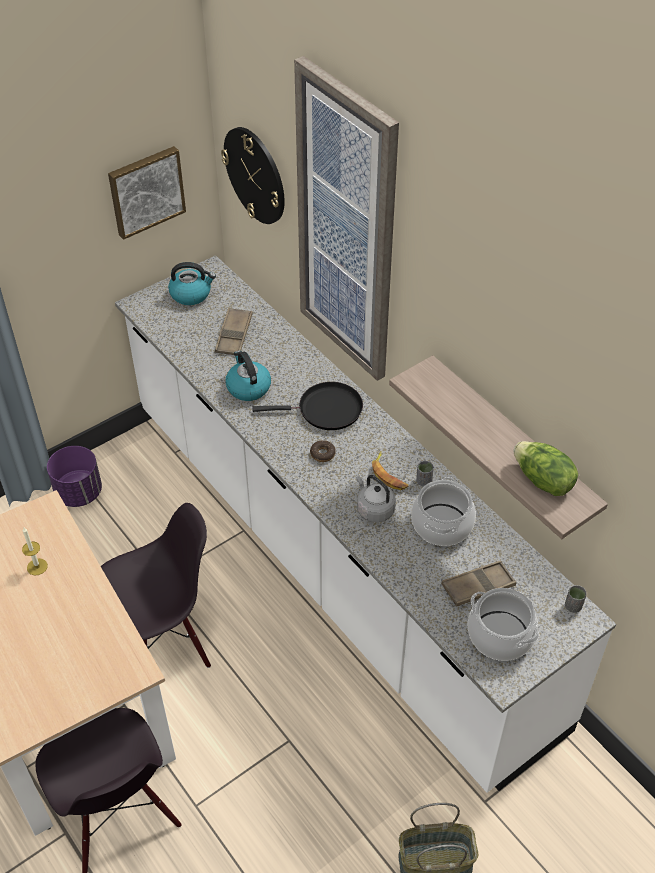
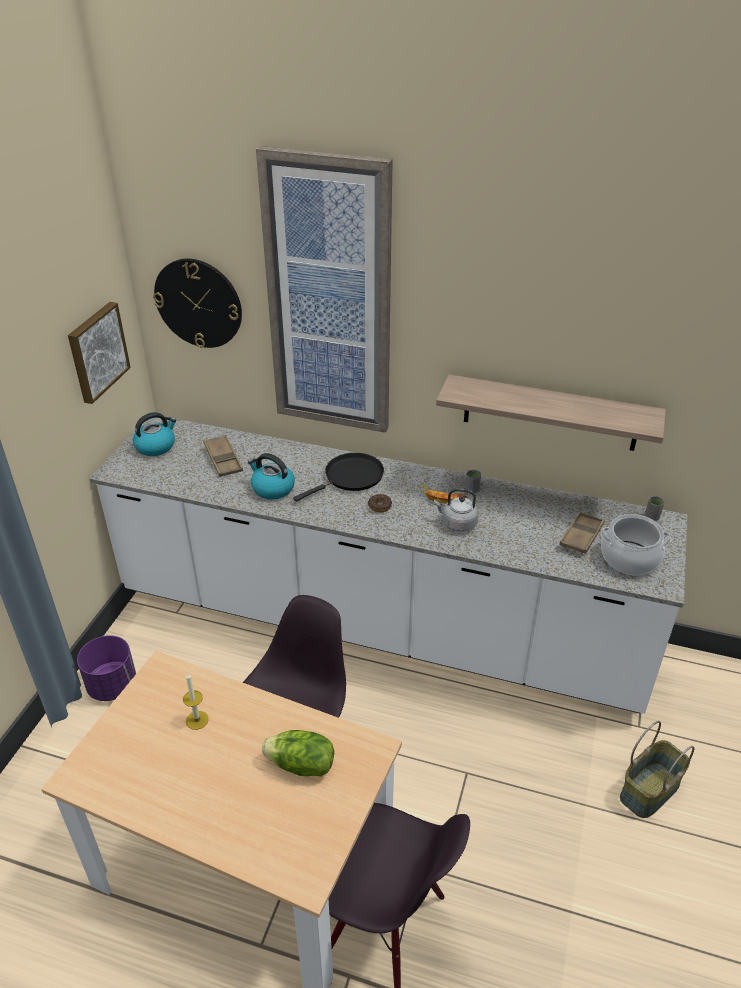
camera: 35 degrees left, 10 degrees down
(442, 525) = (515, 510): cooking pot -> none
(542, 481) = (612, 414): lettuce -> lettuce (301, 766)

